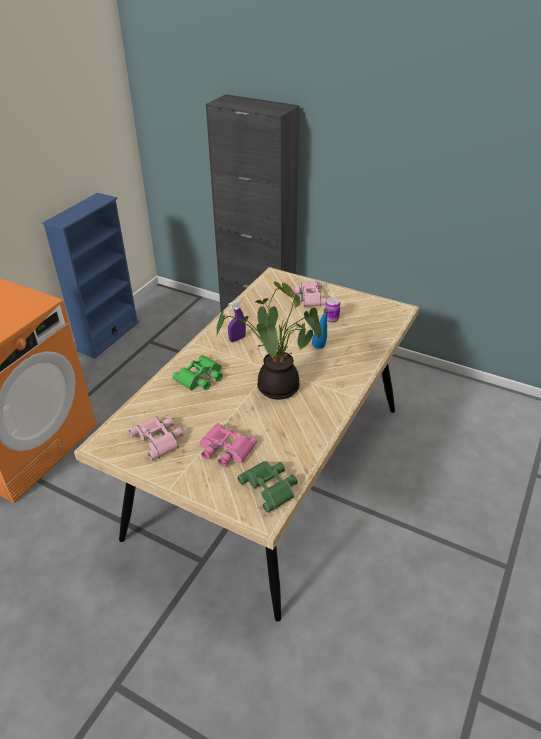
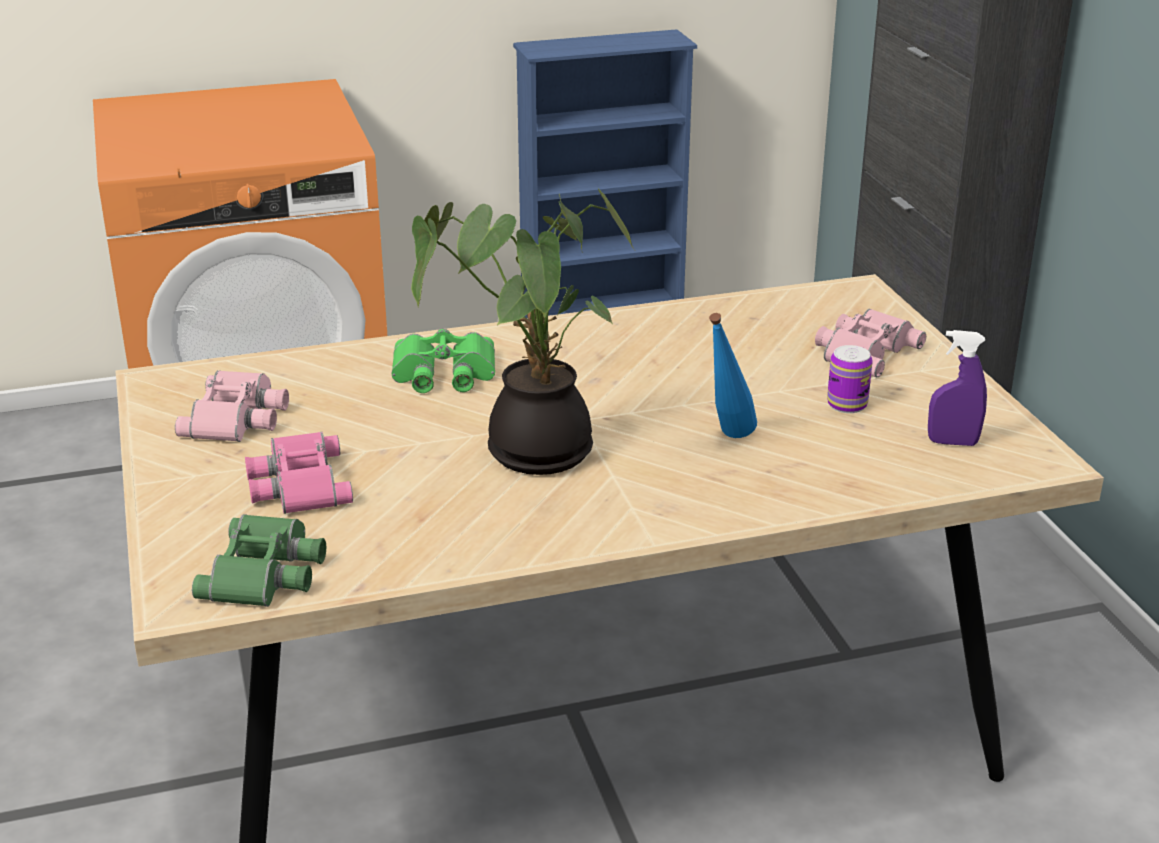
camera: 45 degrees right, 10 degrees down
(237, 339) = (604, 351): purple spray bottle -> purple spray bottle (952, 442)

